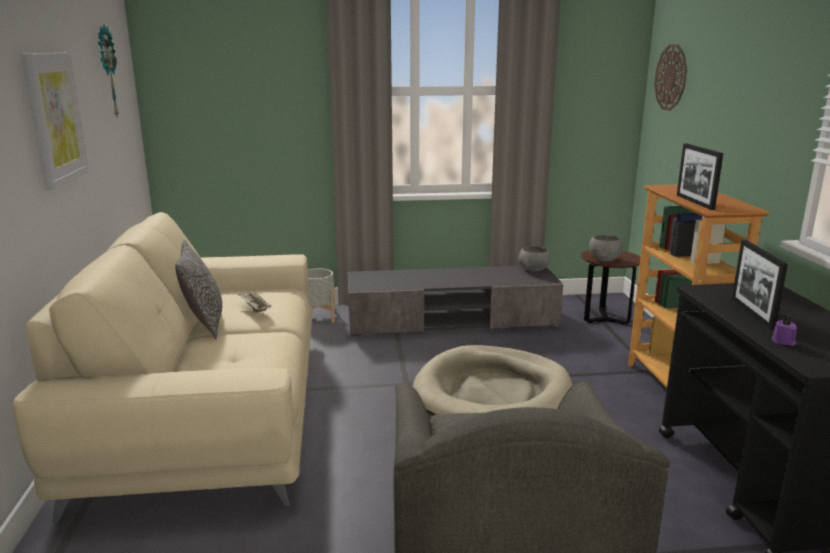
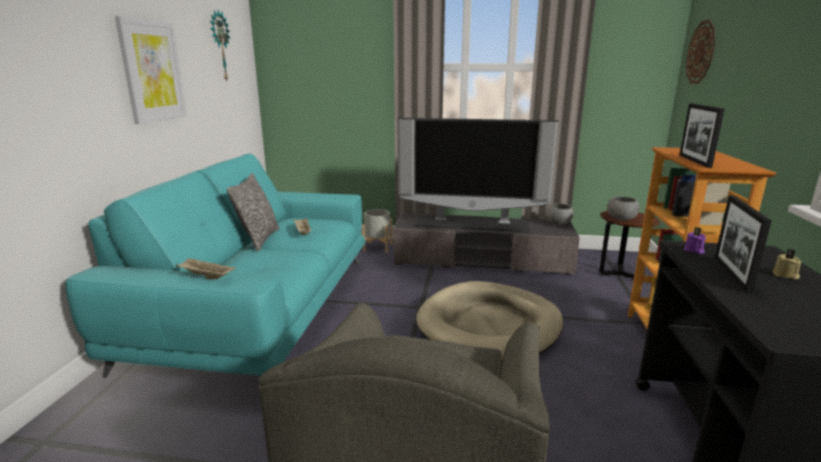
camera: 15 degrees right, 0 degrees up
(201, 376) = (205, 277): none -> beige tray
(210, 409) = (260, 307): beige sofa -> turquoise sofa
(438, 278) = (472, 223): none -> television
(783, 341) = (757, 307): purple candle -> purple candle (693, 250)
(793, 309) = (785, 275): none -> beige candle

